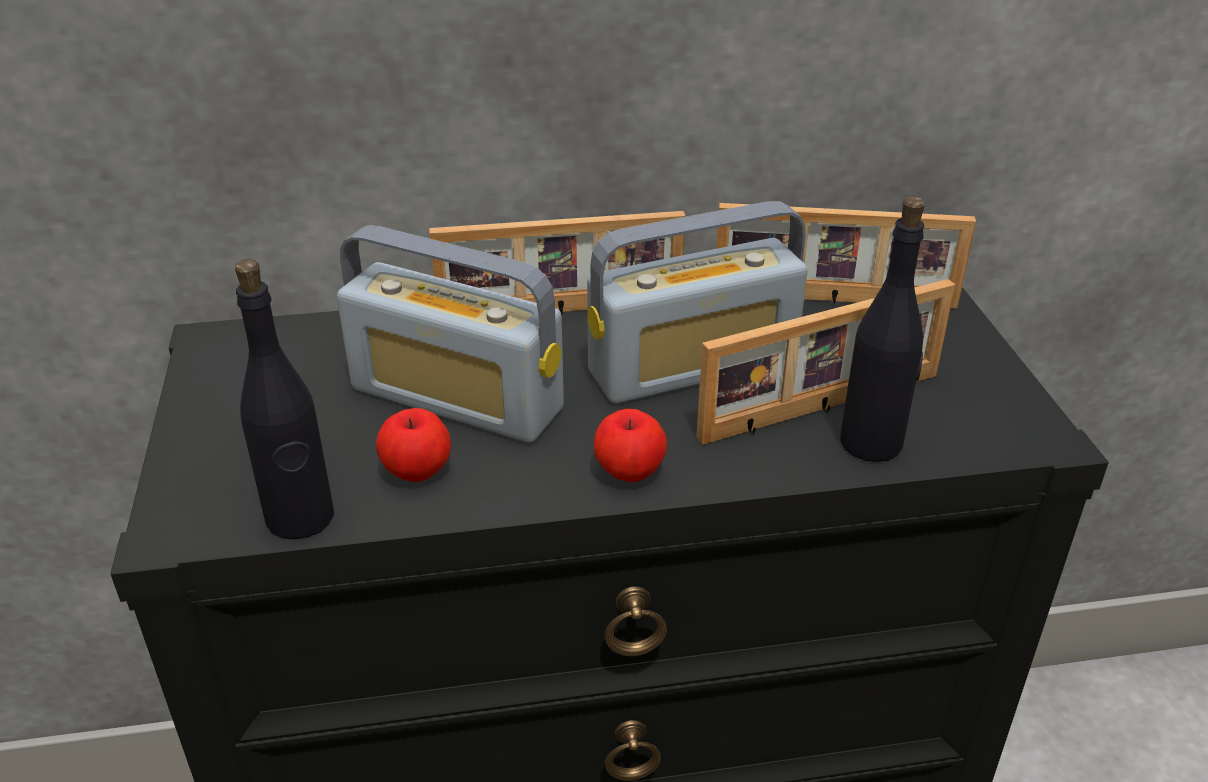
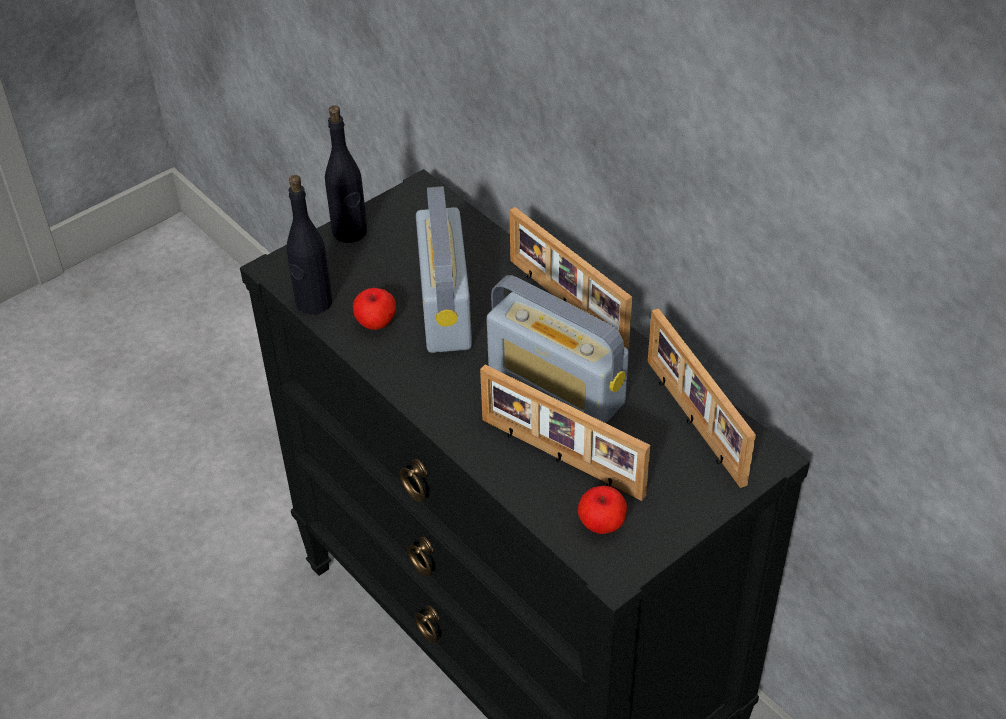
camera: 60 degrees right, 10 degrees up
(629, 471) = (436, 401): apple -> apple (602, 524)
(872, 443) = (542, 492): black bottle -> black bottle (350, 232)

